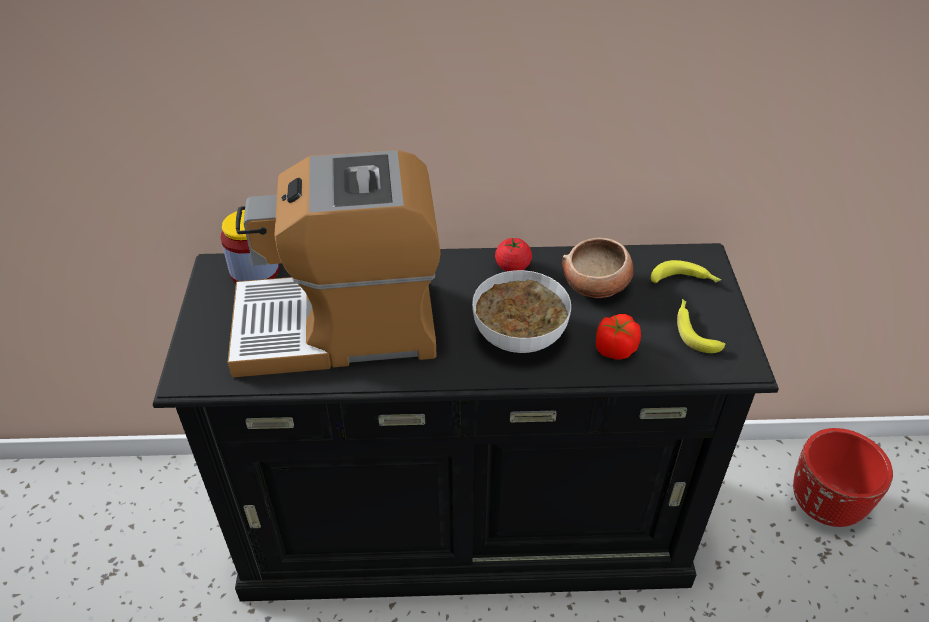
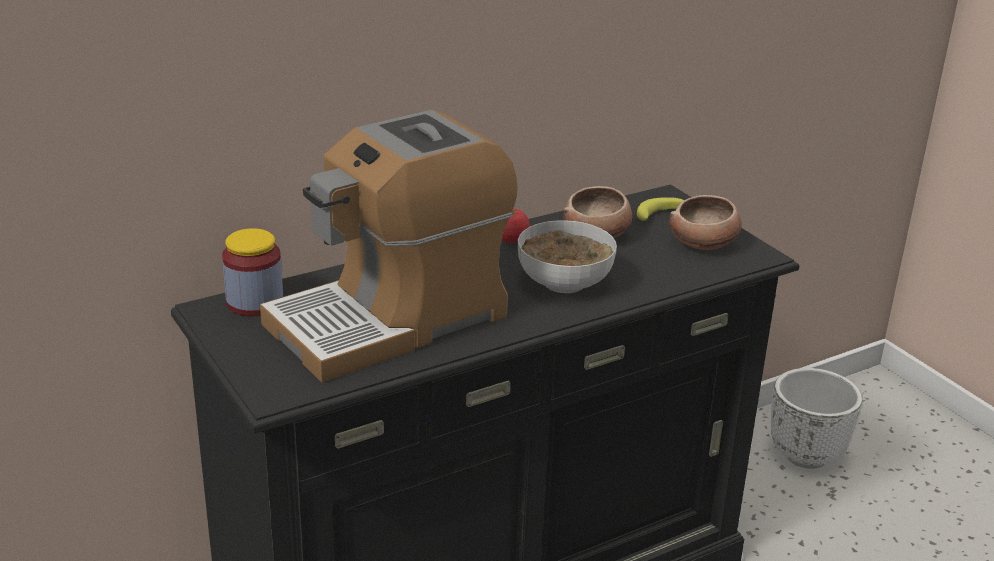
camera: 30 degrees left, 15 degrees down
(615, 349) = (653, 271): tomato -> none
(694, 330) = (704, 243): banana -> bowl
(823, 505) = (805, 456): red planter -> white planter

